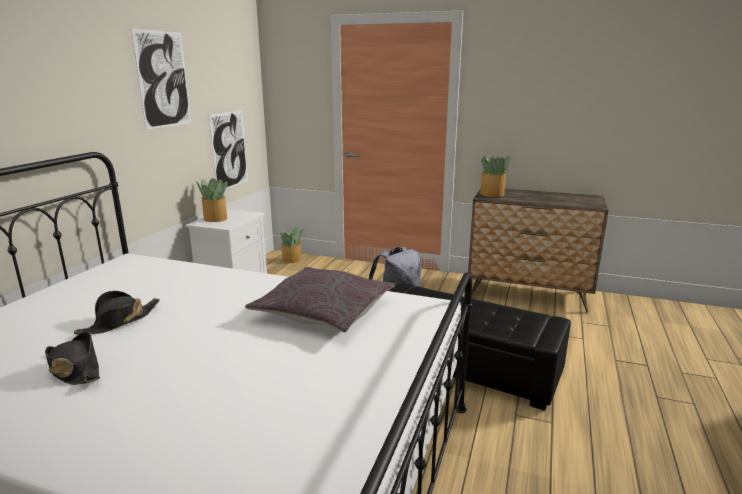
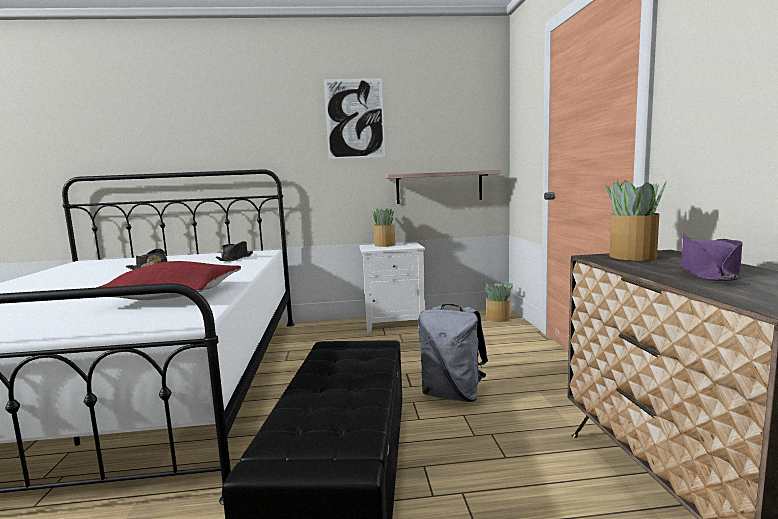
camera: 65 degrees right, 10 degrees down
(75, 369) = (81, 277): black hat -> black hat (235, 259)
(229, 150) = (439, 187): picture -> shelf
(323, 310) = (171, 296): grey pillow -> red pillow
(539, 197) = (708, 272): none -> purple hat

